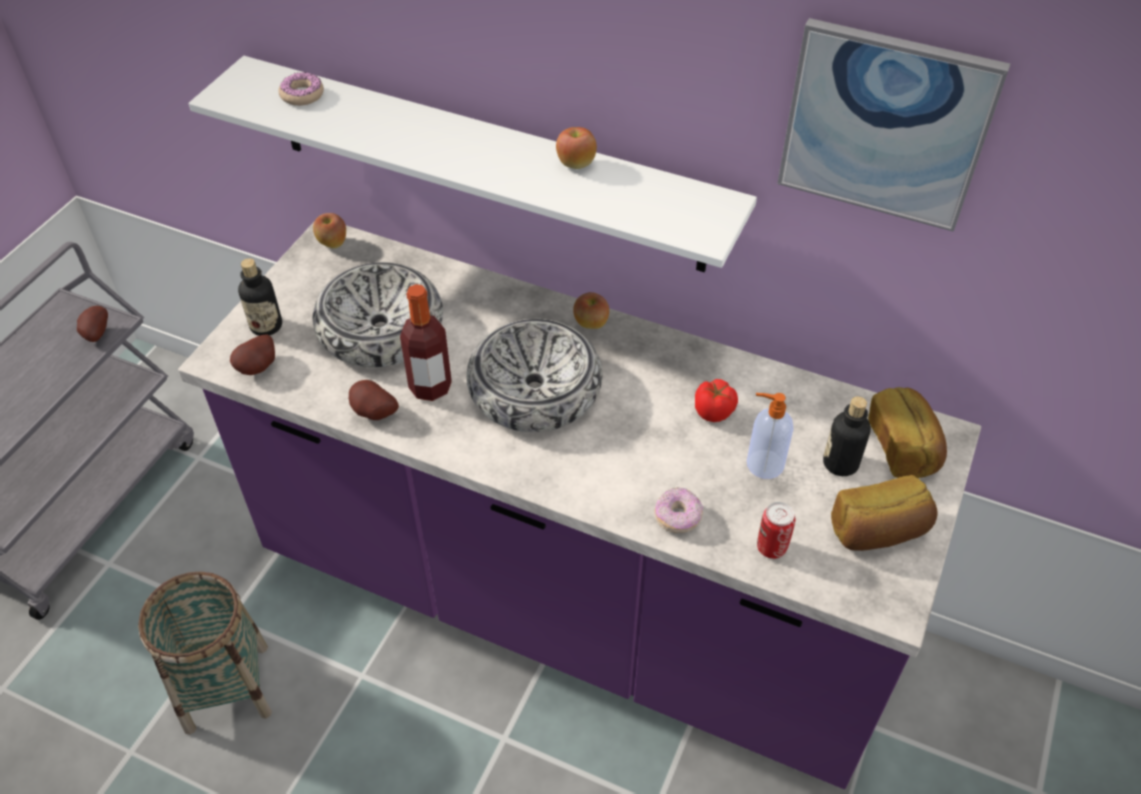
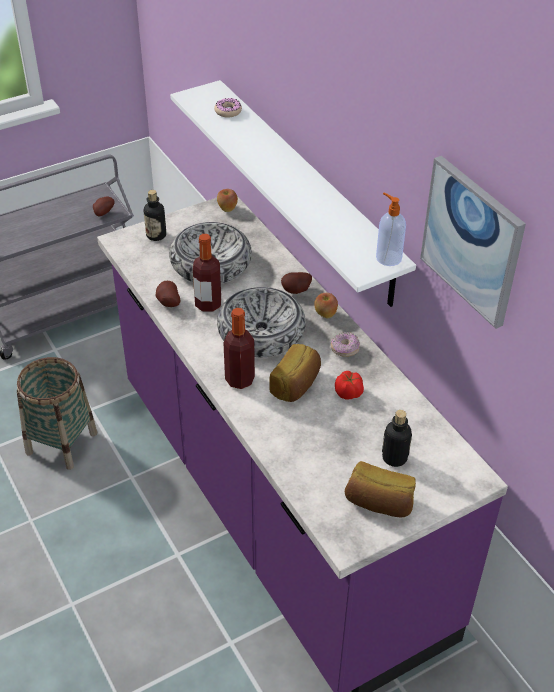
camera: 35 degrees right, 5 degrees down
(259, 368) = (134, 254): potato -> potato (297, 291)
(568, 468) = (239, 379): none -> bottle
(576, 164) = (332, 204): apple -> none
(678, 517) = (273, 434): donut -> donut (345, 350)
(763, 464) = (348, 434): soap dispenser -> soap dispenser (388, 257)
(771, 547) = (308, 476): can -> none
(903, 447) = (443, 470): bread -> bread (296, 384)

